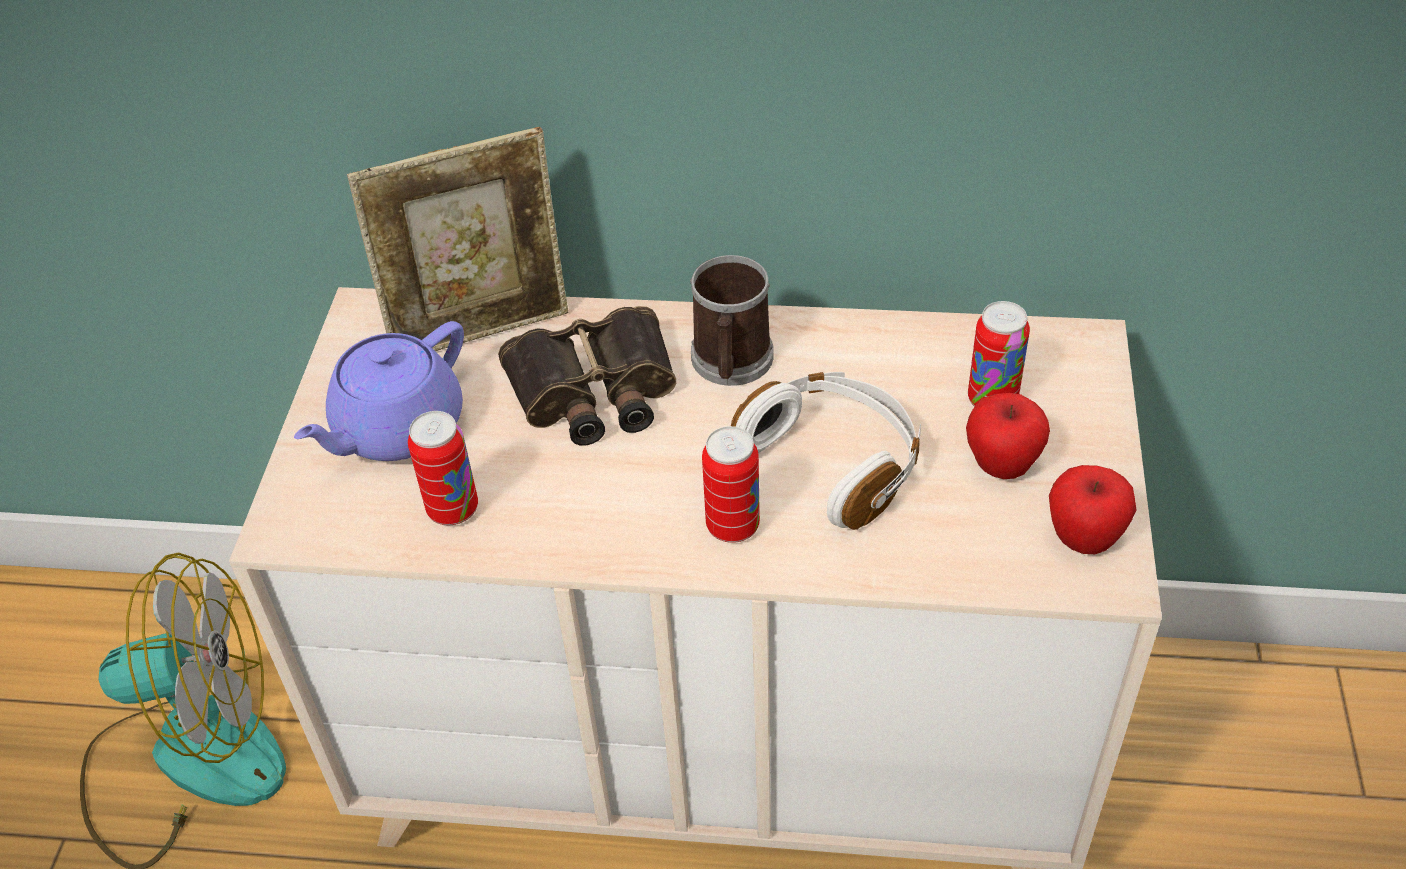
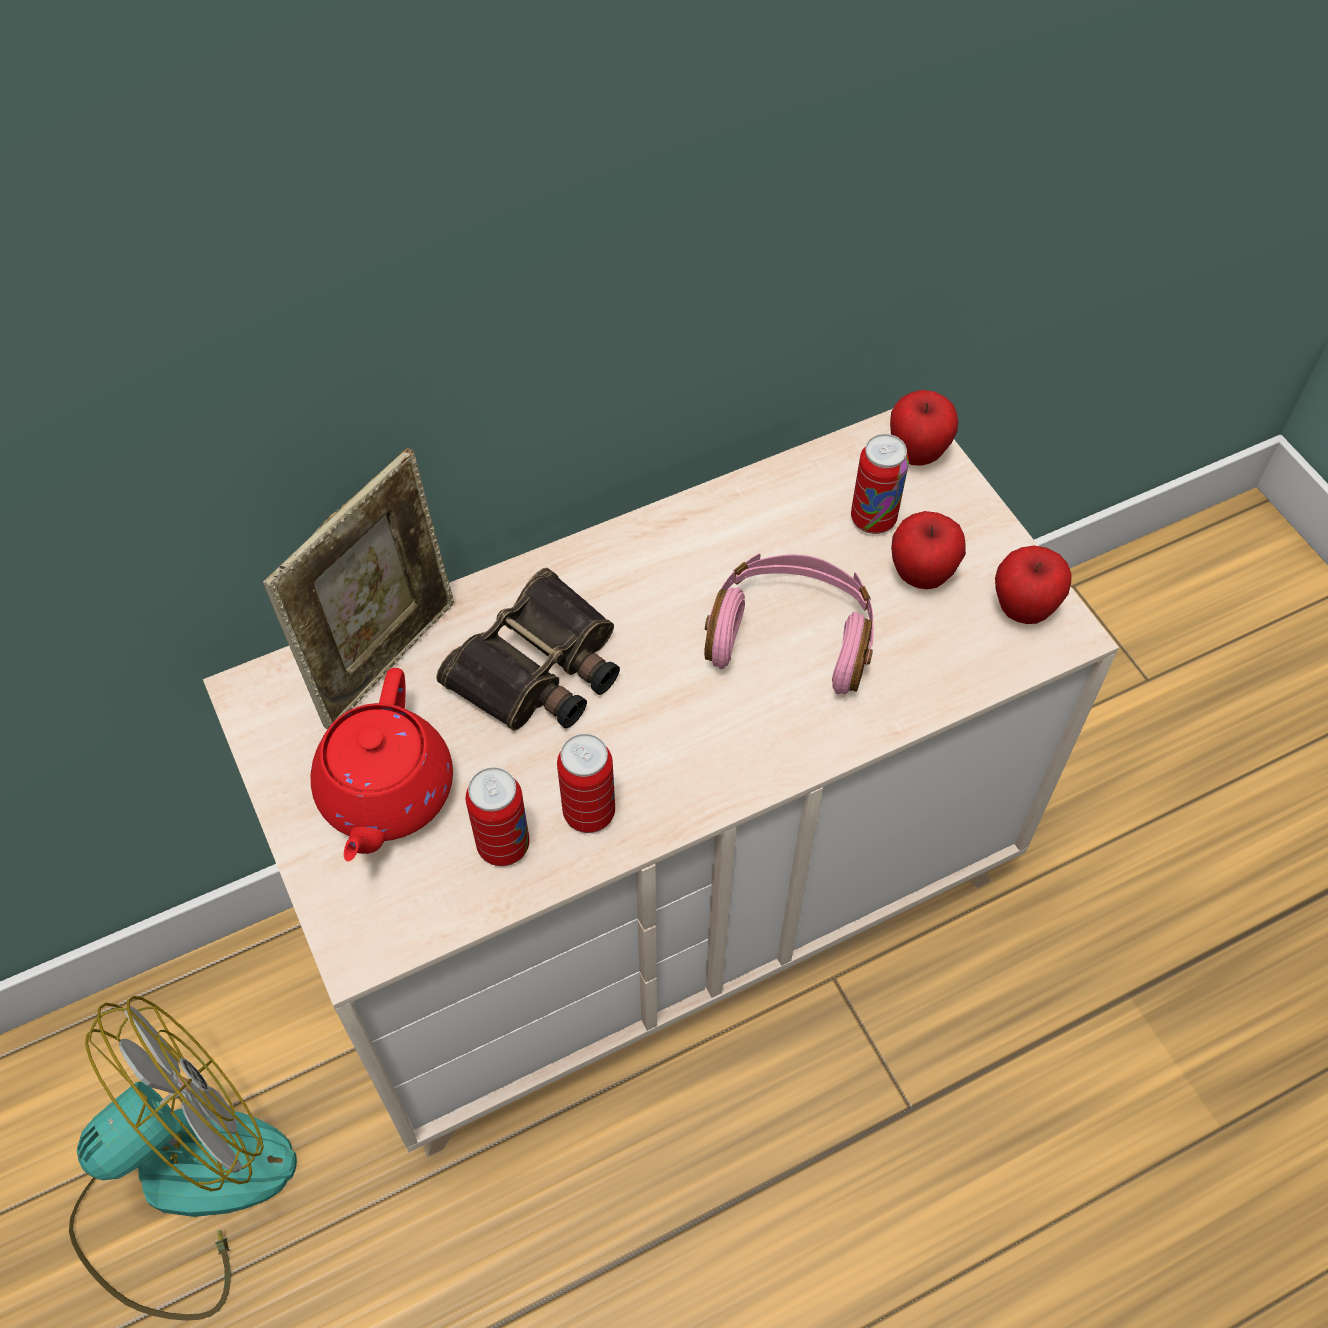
camera: 35 degrees left, 10 degrees up
(396, 428) = (385, 795): purple teapot -> red teapot
(731, 363) = (638, 585): mug -> none
(732, 526) = (754, 736): can -> can (589, 812)
(834, 461) = (791, 635): white headphones -> pink headphones
(1081, 364) = (917, 453): none -> apple

